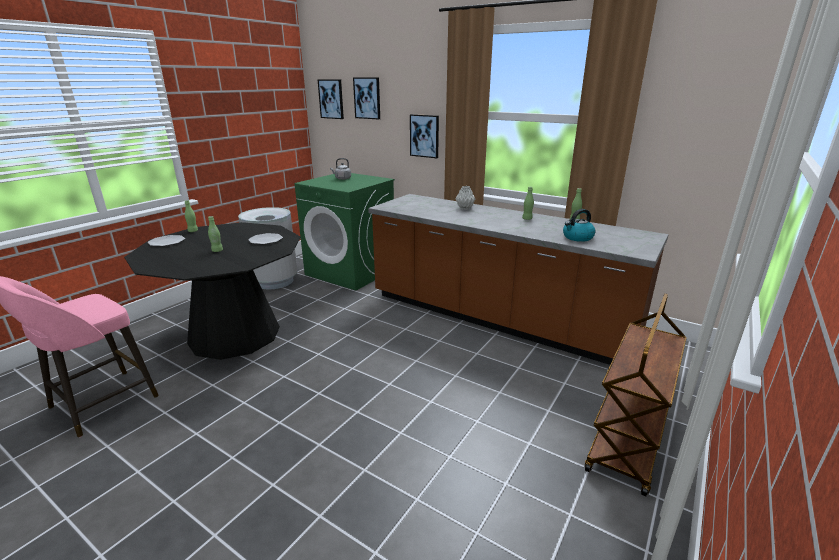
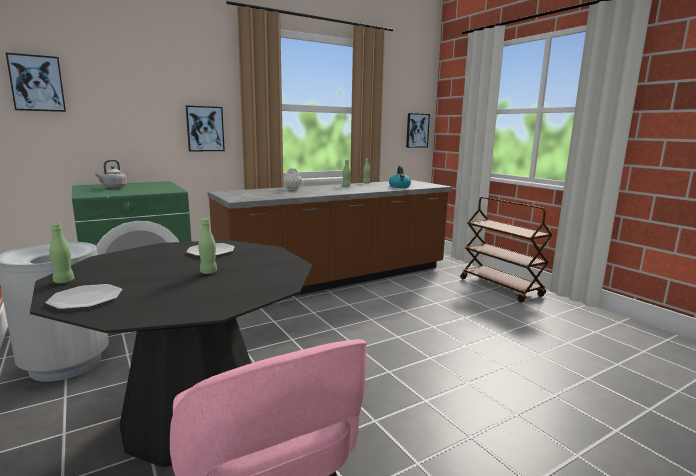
camera: 65 degrees left, 10 degrees down
(367, 98) = (113, 85): picture -> picture (417, 130)

